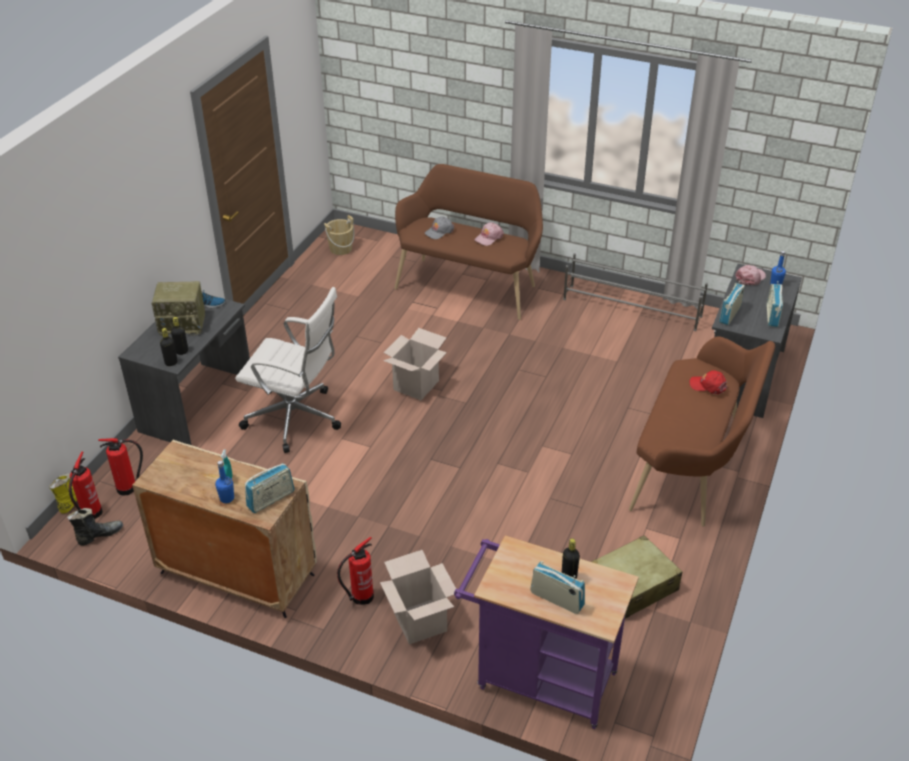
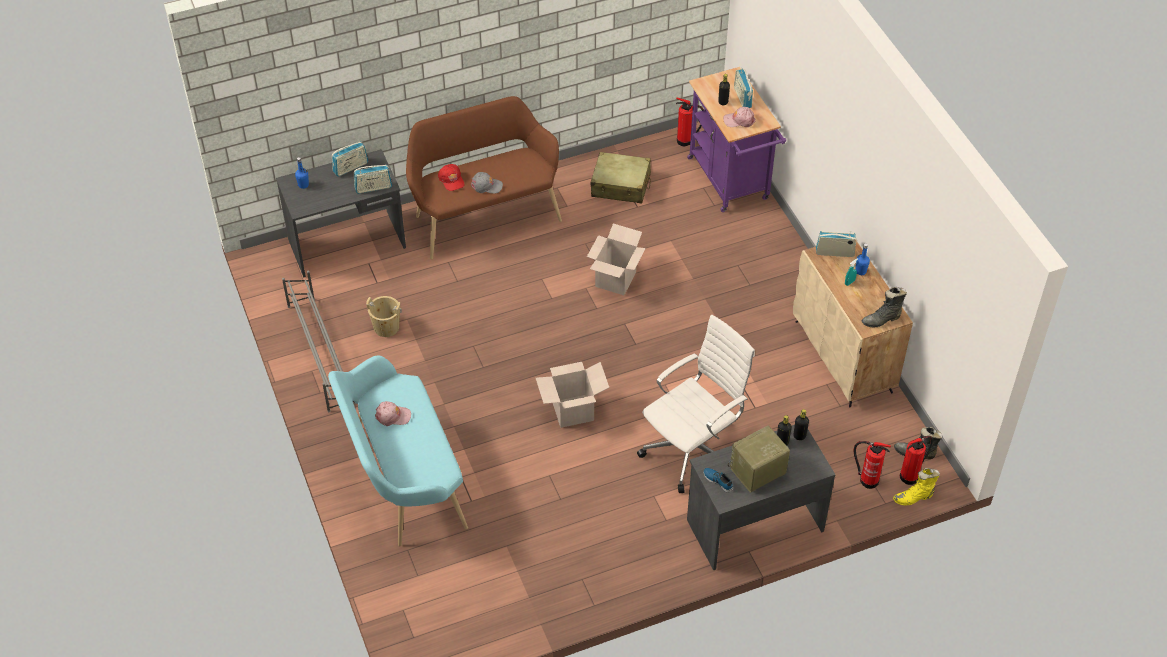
camera: 135 degrees left, 10 degrees up
(165, 467) = (882, 320): none -> black boot
(183, 324) = (757, 472): radio -> radio turned 75 degrees counterclockwise
(296, 419) = (693, 450): white office chair -> white office chair turned 75 degrees clockwise
(341, 249) = (449, 627): beige bucket -> beige bucket (386, 327)
(360, 597) = (781, 288): fire extinguisher -> fire extinguisher (686, 141)
(420, 621) = (761, 251): cardboard box -> cardboard box (615, 279)
(439, 231) = (420, 457): grey cap -> grey cap (486, 186)
(469, 285) = (402, 481): brown bench -> turquoise bench
(750, 278) = (308, 202): pink cap -> pink cap (739, 120)

